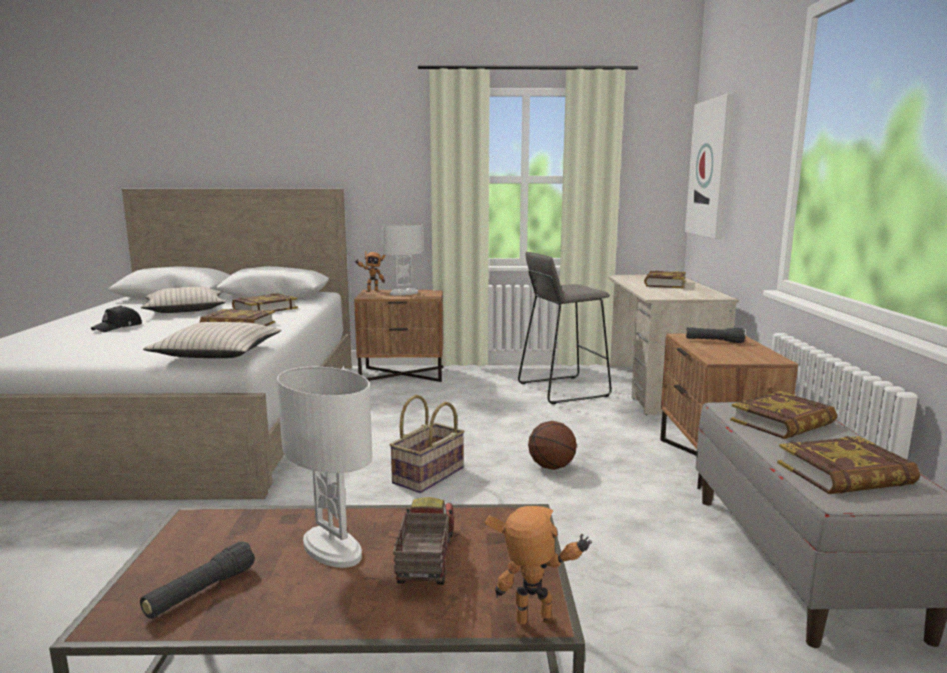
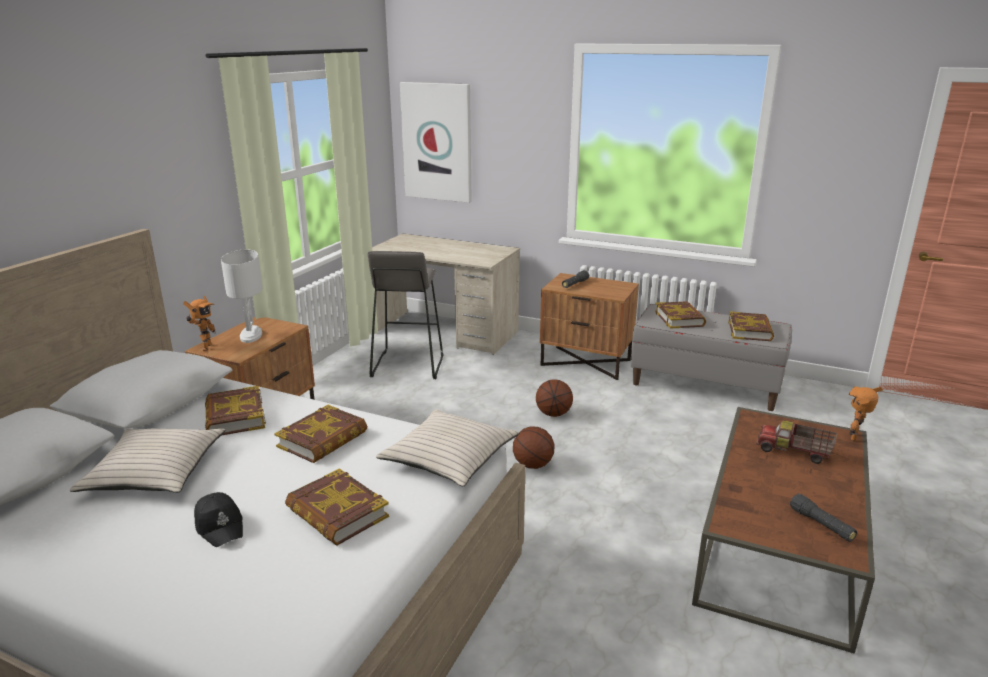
camera: 65 degrees left, 10 degrees up
(331, 549) = (778, 478): white table lamp -> none
(429, 476) = (533, 465): basket -> basketball
(664, 284) = (438, 247): book -> book (337, 513)

